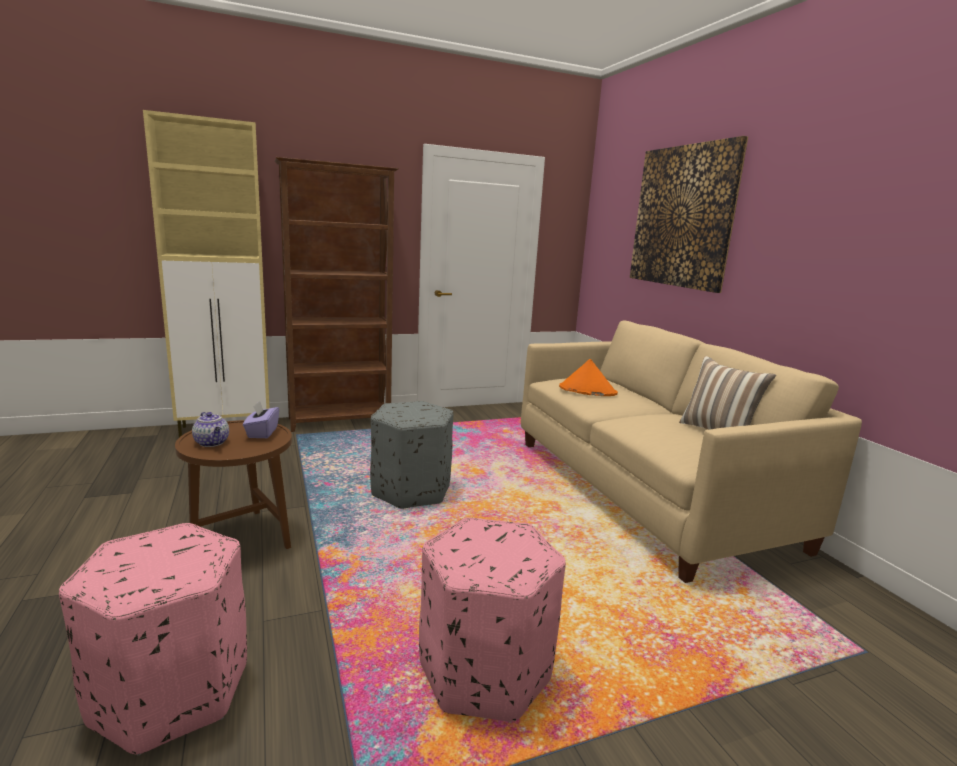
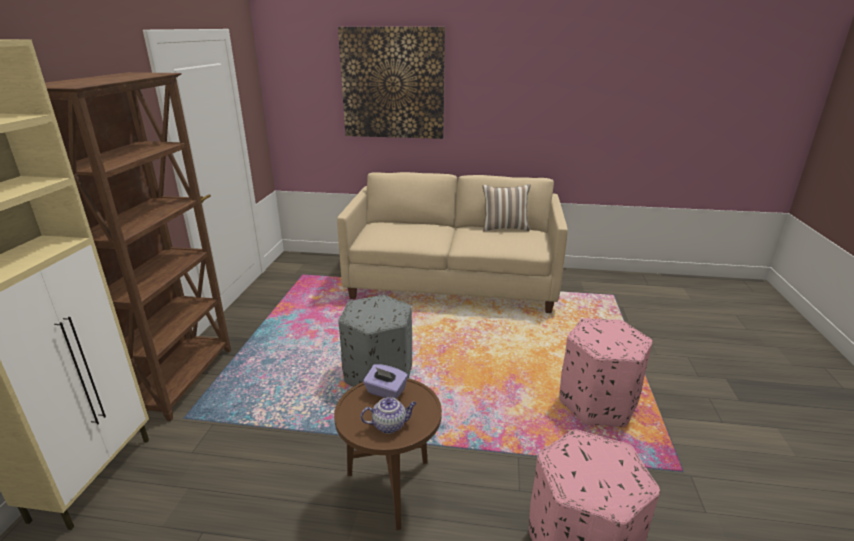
camera: 60 degrees left, 10 degrees up
(587, 390) = (406, 235): orange hat -> none

